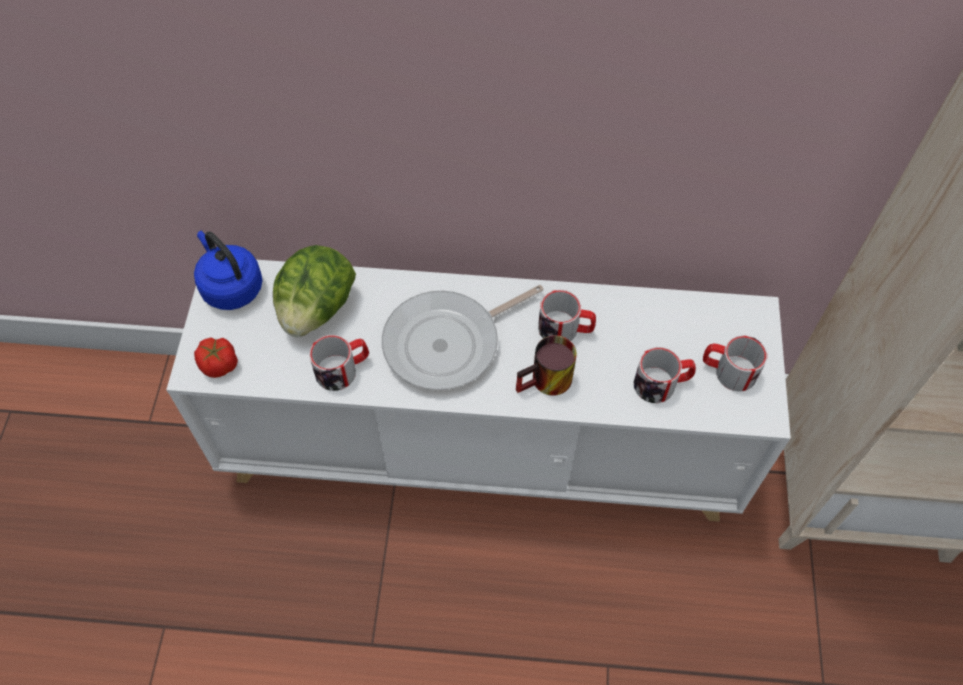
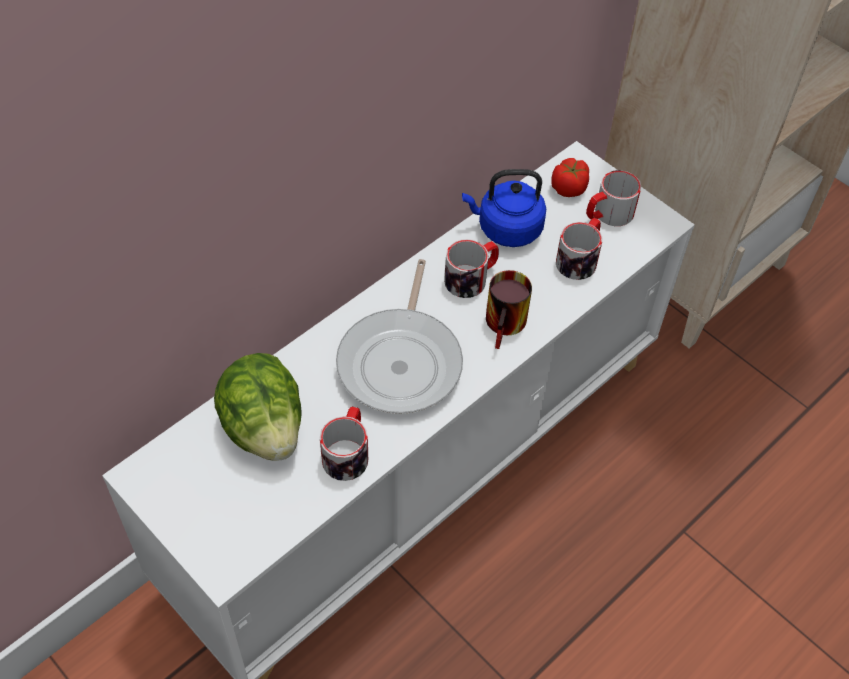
camera: 50 degrees left, 5 degrees down
(220, 365) = (240, 544): tomato -> tomato (569, 188)
(230, 287) = (163, 477): blue kettle -> blue kettle (506, 229)

